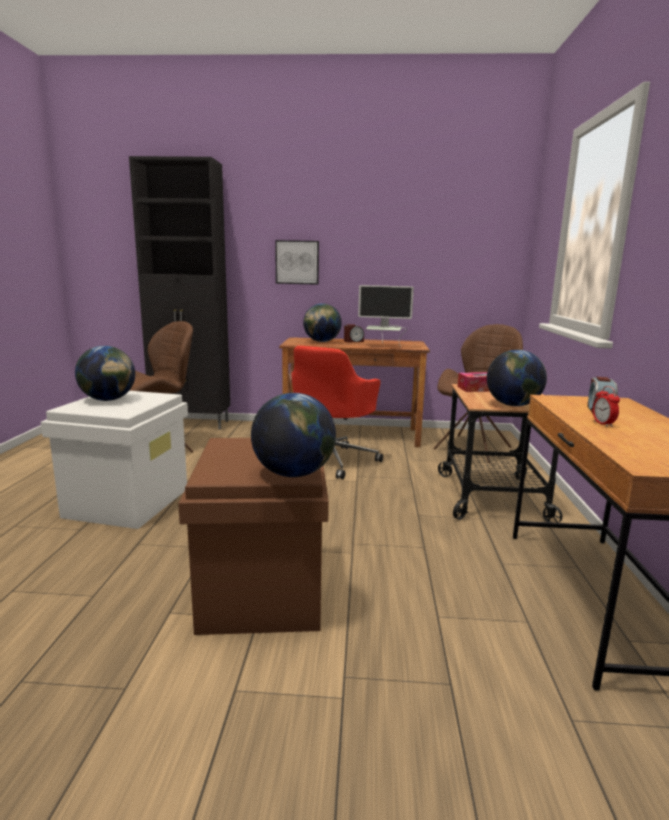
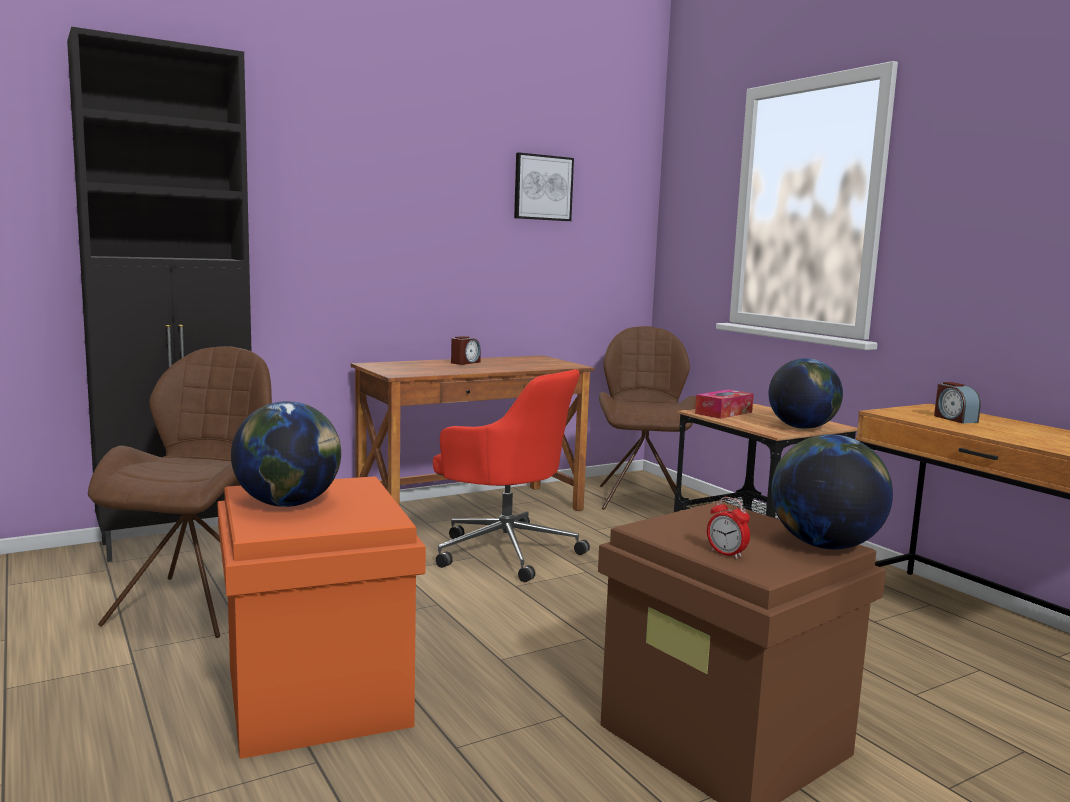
camera: 35 degrees left, 5 degrees down
(128, 502) = (315, 694): white storage box -> orange storage box
(297, 262) = (359, 238): picture -> picture (542, 187)
(322, 341) = (426, 366): globe -> none
(331, 459) = (505, 551): red office chair -> red office chair turned 45 degrees counterclockwise
(383, 346) = (529, 367): monitor -> none
(603, 424) = (997, 431): alarm clock -> alarm clock (726, 554)

